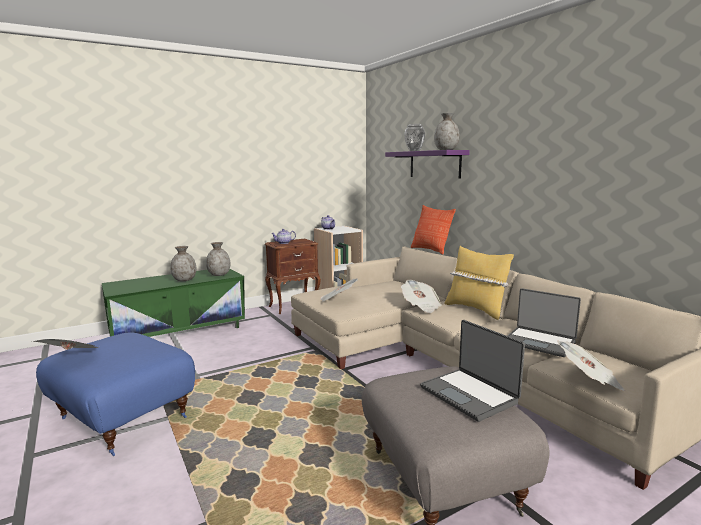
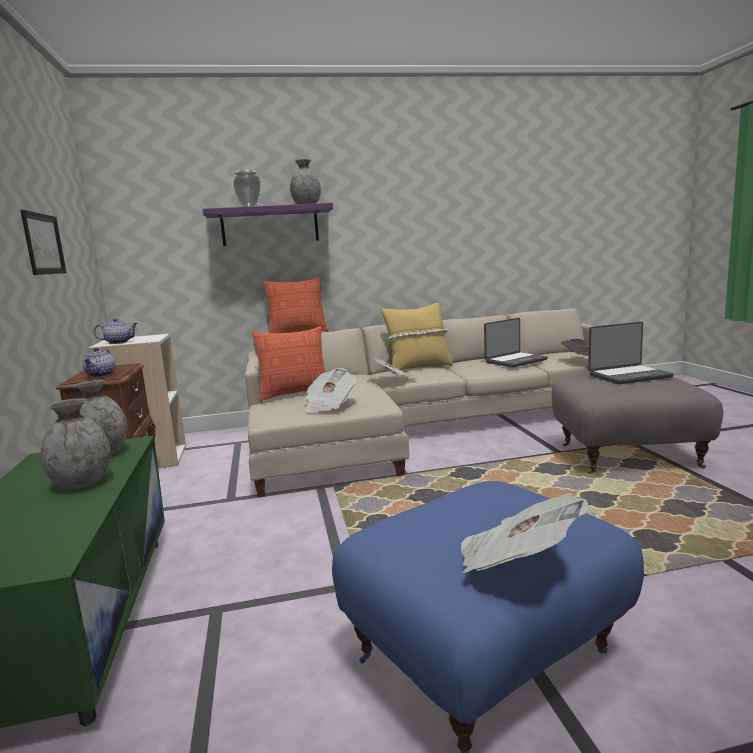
camera: 70 degrees left, 0 degrees up
(288, 174) = (44, 244): none -> picture
(360, 288) = (294, 394): none -> orange pillow

